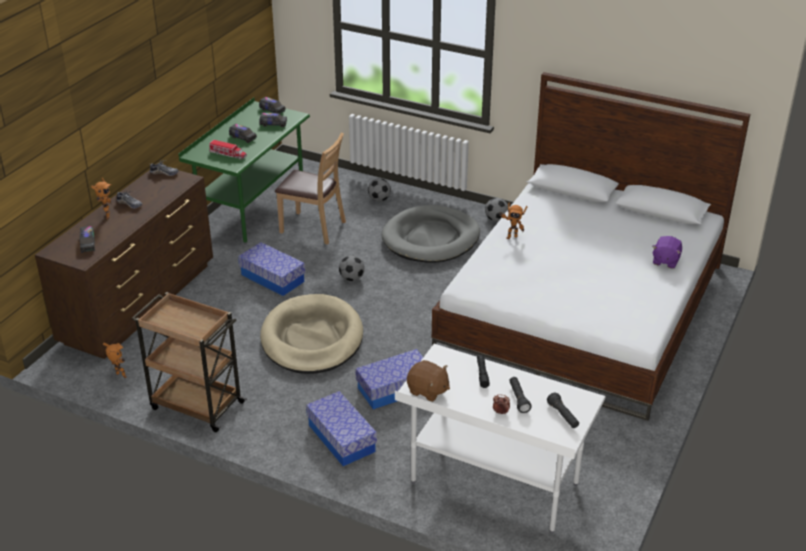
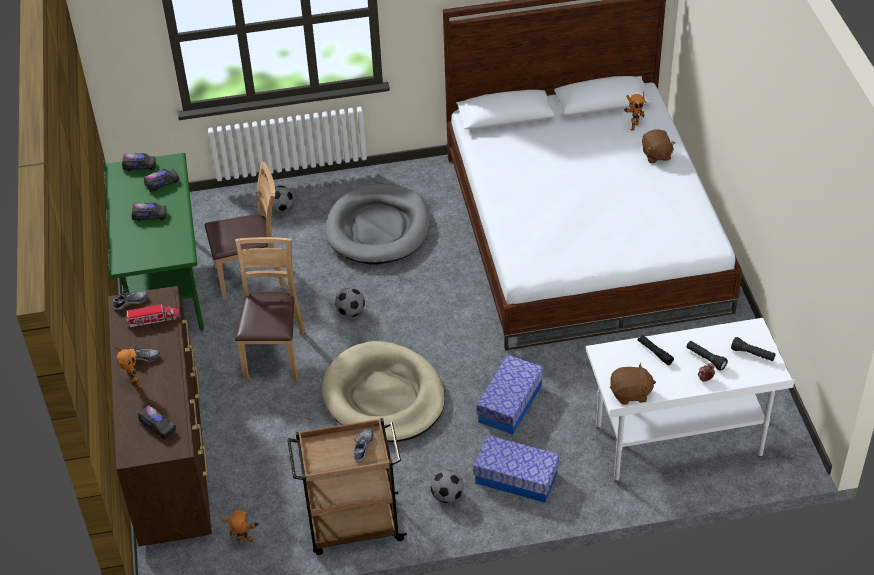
camera: 35 degrees left, 10 degrees up
(199, 325) = (363, 447): none -> shoe
(228, 154) = (159, 245): toy truck -> toy truck (153, 319)
(272, 278) = (274, 354): storage box -> brown chair
(496, 219) = (416, 175): football -> football (447, 496)
(511, 237) = (507, 196): toy robot -> toy robot (632, 126)
(665, 261) = (656, 155): purple plush toy -> brown plush toy

